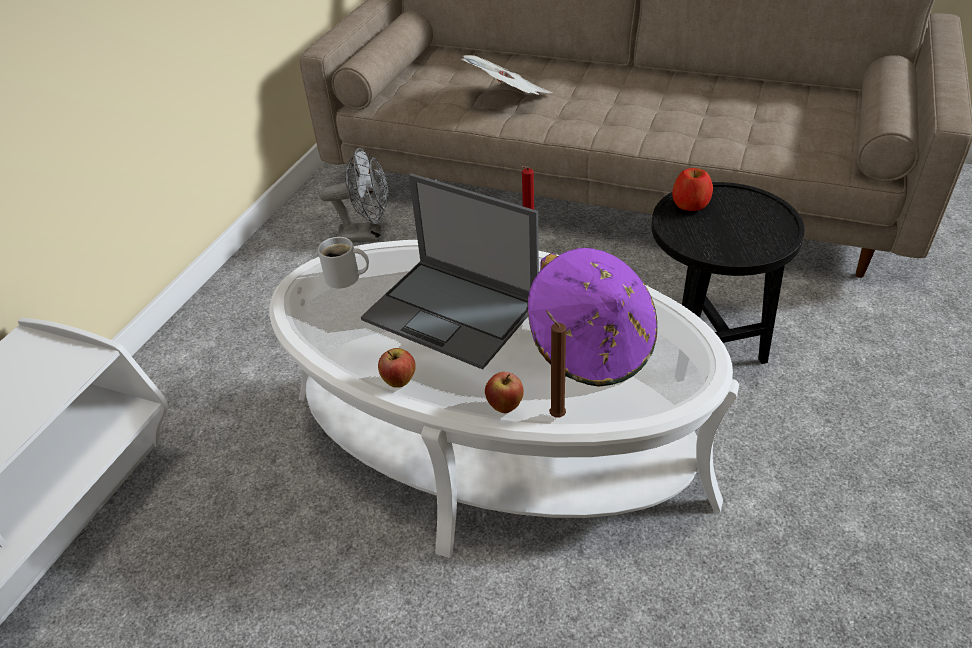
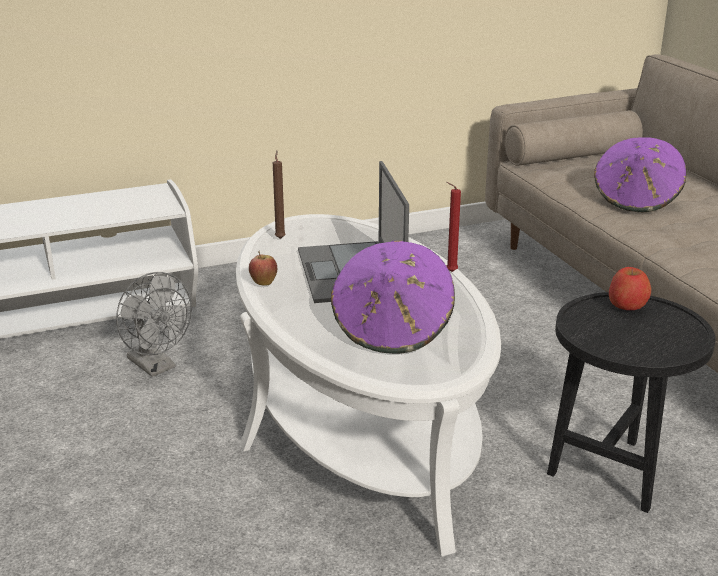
camera: 45 degrees right, 15 degrees down
(345, 278) = (327, 230): white mug -> none
(367, 235) = (470, 271): grey fan -> grey fan (156, 366)
(505, 407) = (292, 323): apple -> none
(508, 98) = (636, 199): newspaper -> purple hat
(555, 414) = (309, 341): brown candle -> brown candle (280, 238)

